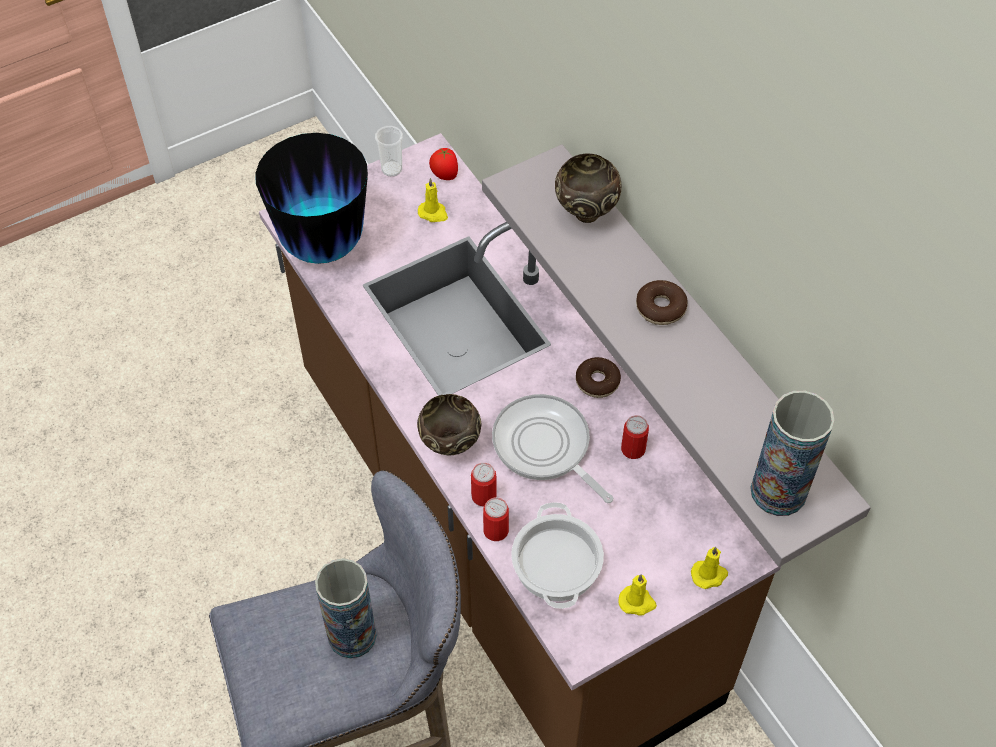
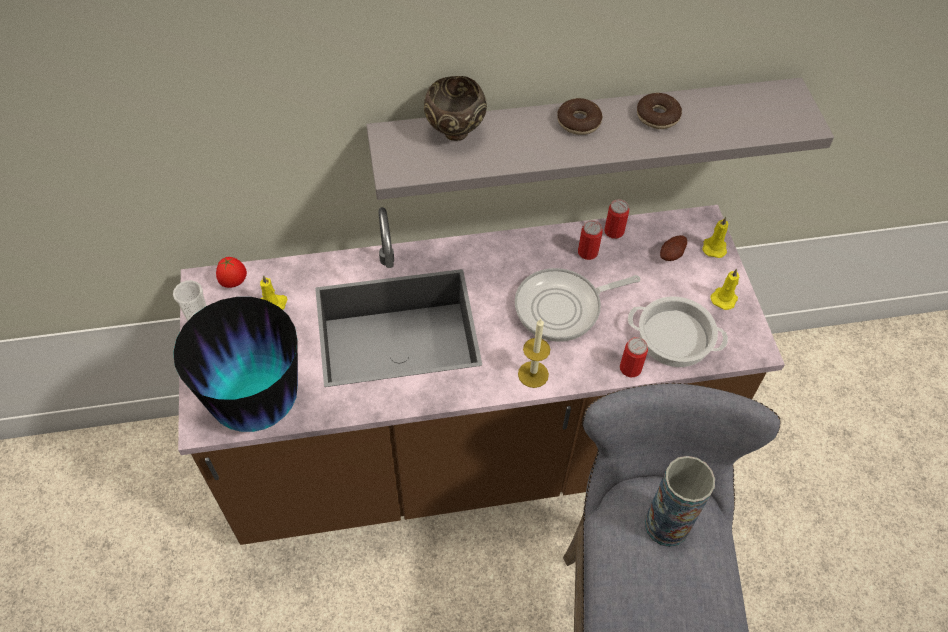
camera: 70 degrees left, 0 degrees up
(449, 445) = (533, 374): brown bowl -> candle
(484, 496) = (594, 366): can -> can (614, 231)
(597, 381) = (514, 252): donut -> donut (657, 116)
(673, 533) = (672, 255): none -> potato
(778, 491) = (776, 117): vase -> none

